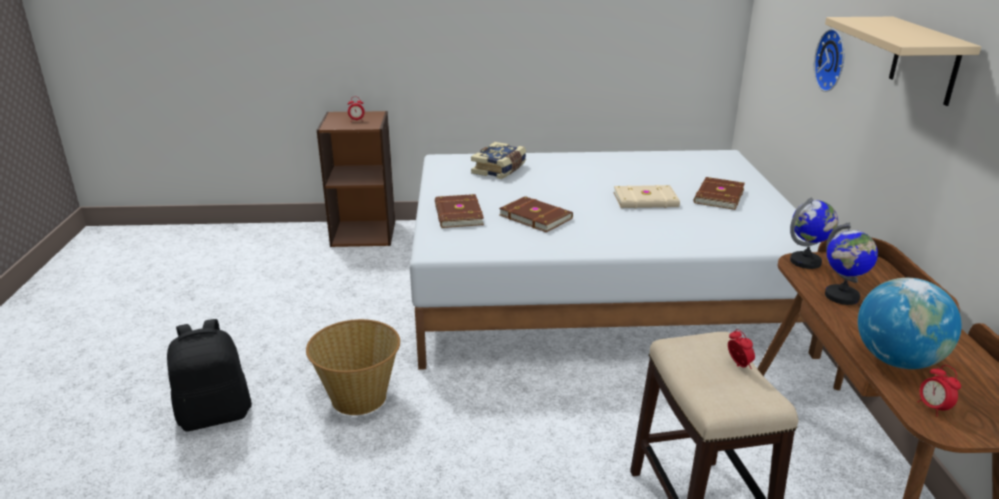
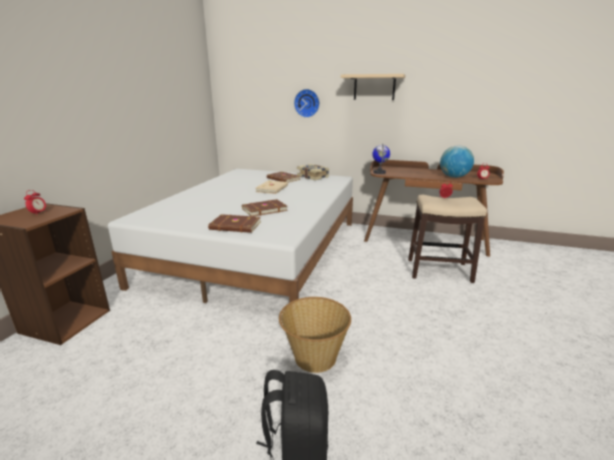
camera: 70 degrees left, 5 degrees down
(500, 169) = (181, 207): book -> book (313, 177)
(841, 296) = (409, 174): globe -> none

